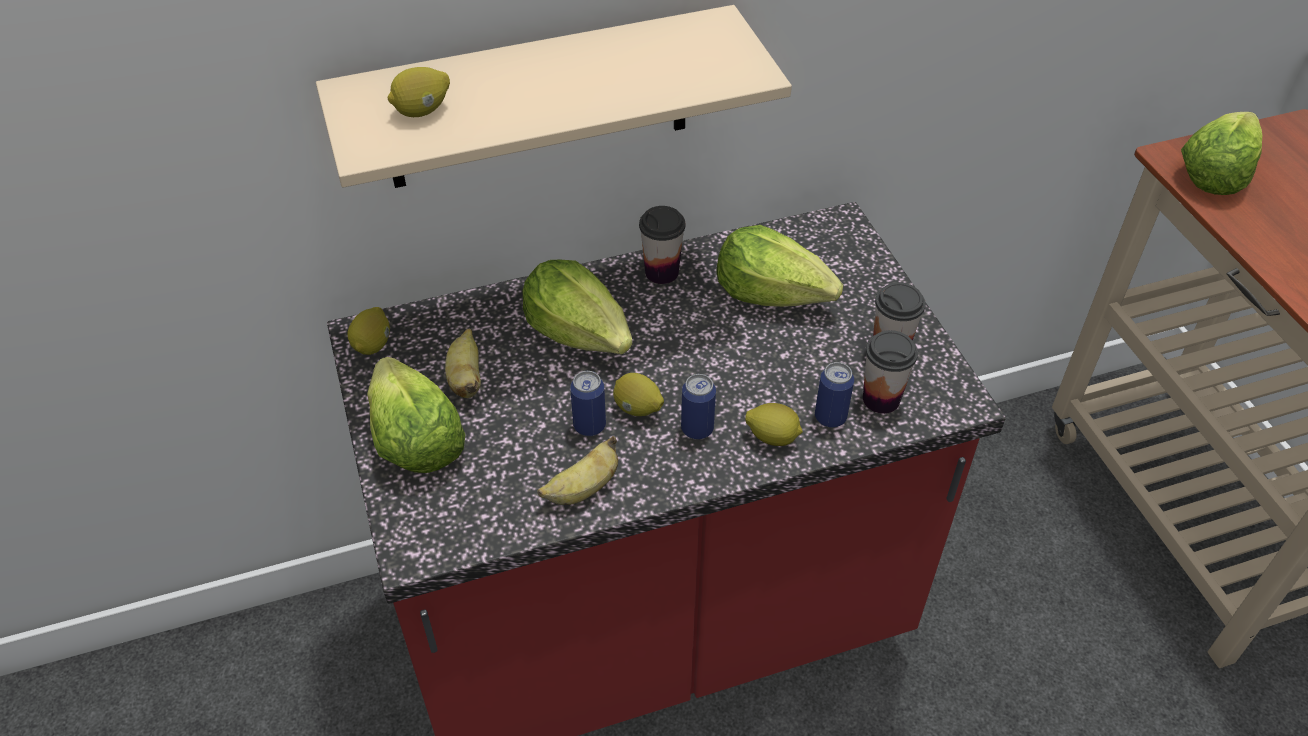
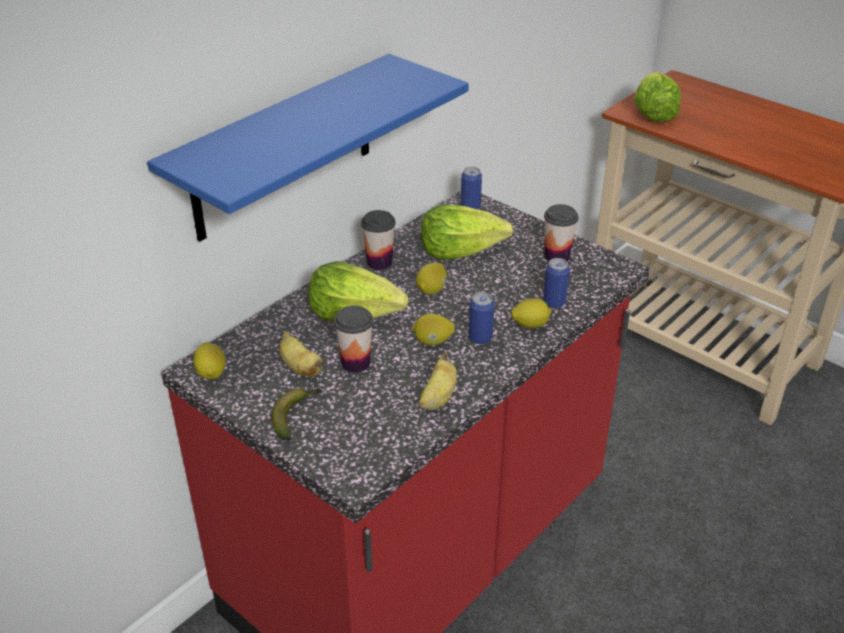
camera: 30 degrees left, 10 degrees down
(414, 440) = (296, 415): lettuce -> banana
(422, 111) = (247, 155): lemon -> lemon (432, 290)
(538, 100) = (283, 149): beige shelf -> blue shelf
(589, 425) = (410, 362): can -> can (470, 207)
(881, 399) = (574, 283): cup -> cup (355, 363)

